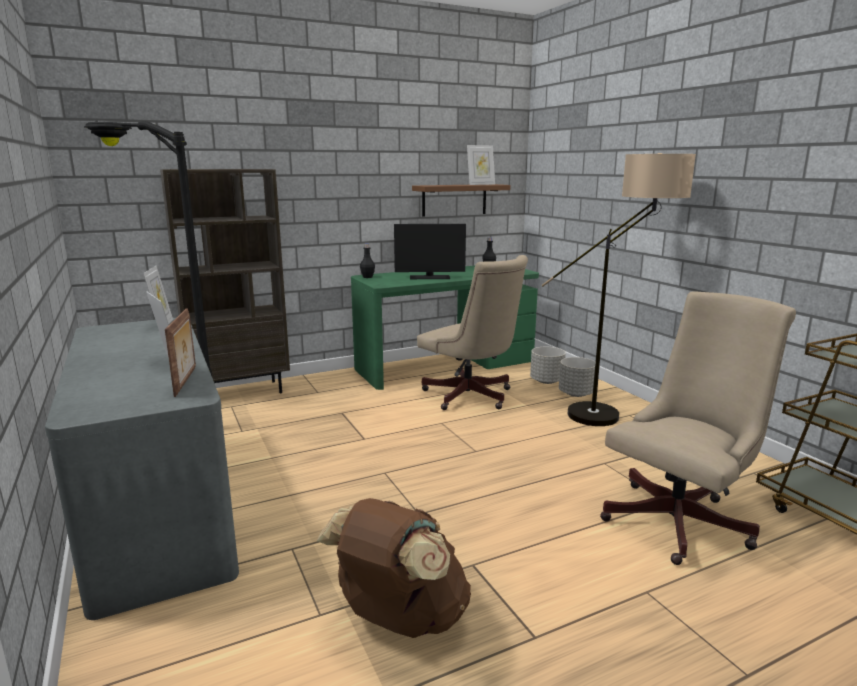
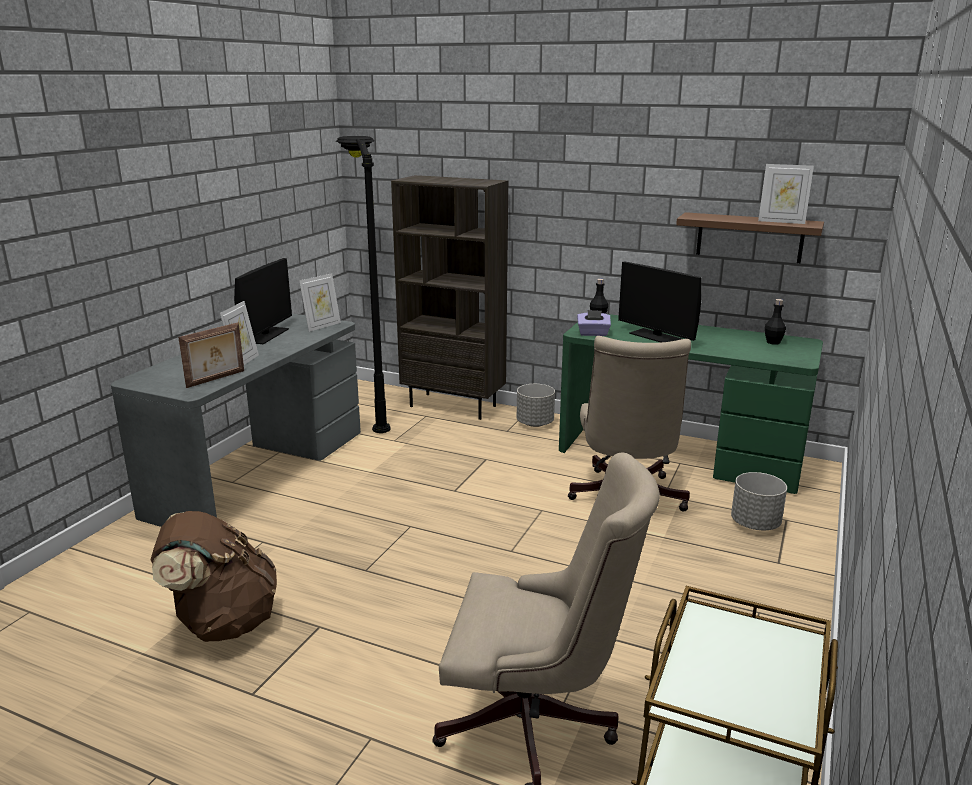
camera: 50 degrees right, 5 degrees up
(121, 344) = (266, 335): none -> monitor
(391, 283) = (593, 334): none -> purple tissue box
(576, 394) = (754, 555): grey planter -> grey planter (535, 423)
(614, 417) = (733, 603): floor lamp -> none

